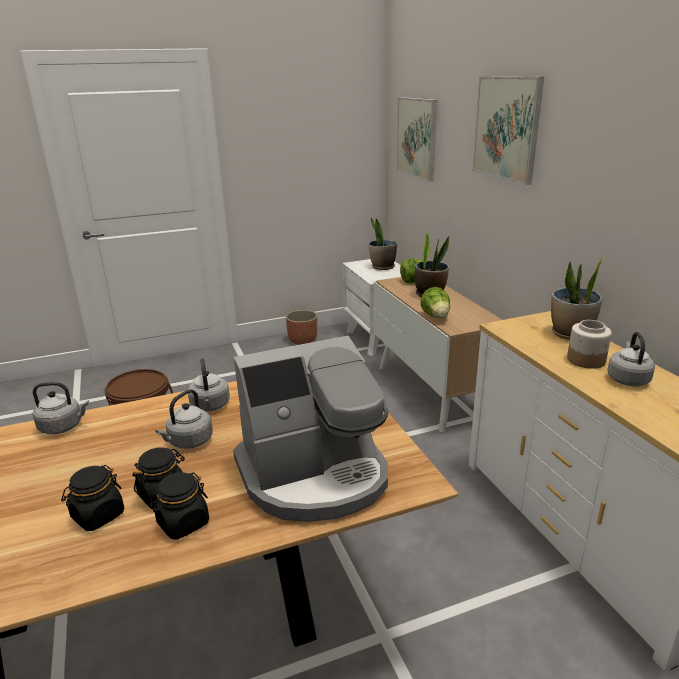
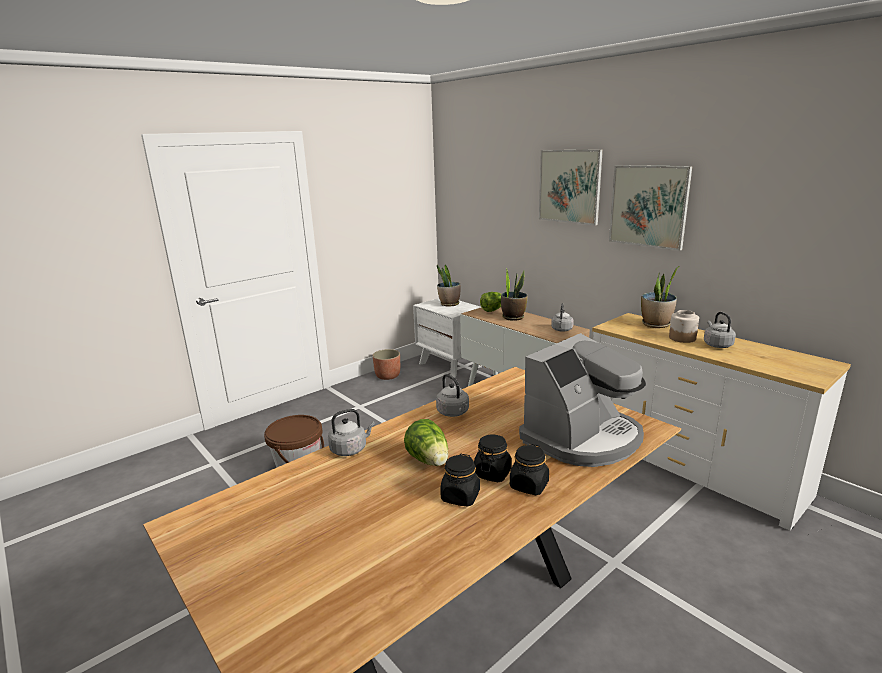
camera: 20 degrees left, 5 degrees down
(189, 442) = (467, 438): grey kettle -> grey kettle (561, 330)
(417, 138) = (473, 198): picture -> picture (648, 206)
(436, 317) = (534, 331): lettuce -> lettuce (429, 460)

